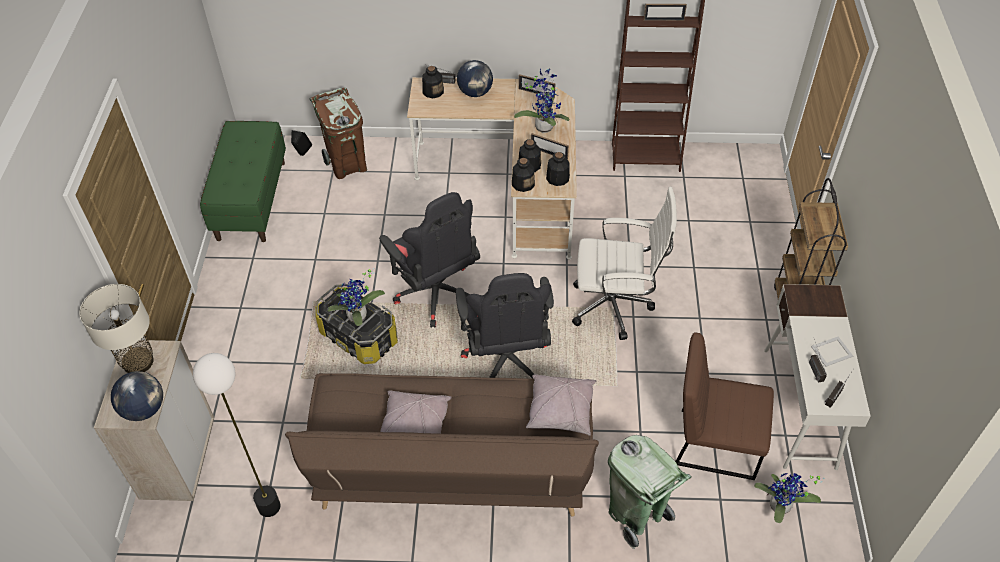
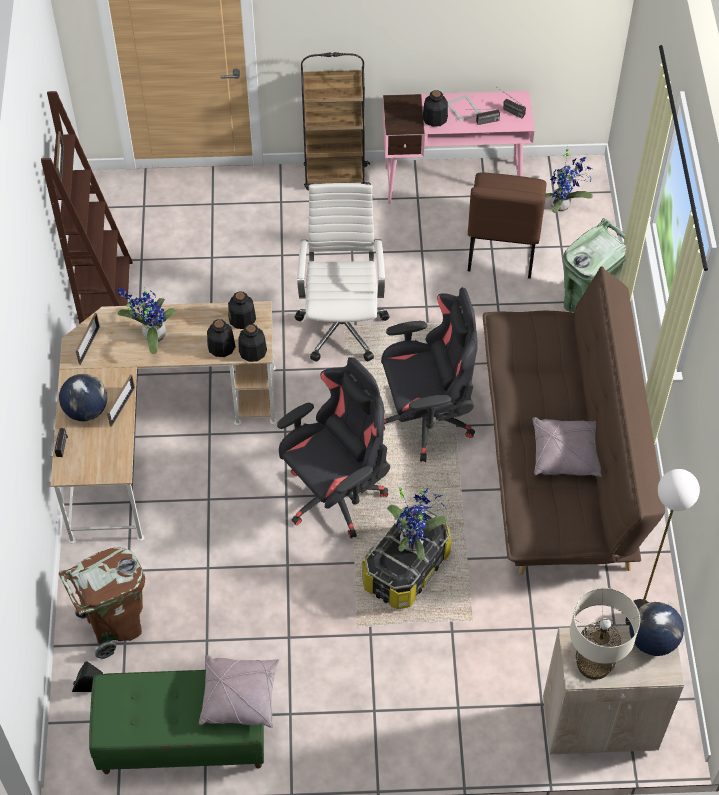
camera: 95 degrees left, 5 degrees up
(433, 91) = (82, 458): bottle -> bottle (434, 118)
(549, 153) = (200, 328): picture frame -> picture frame (122, 407)
(561, 411) = (527, 332): purple pillow -> purple pillow (240, 697)
(799, 408) = (453, 183): white desk -> pink desk

